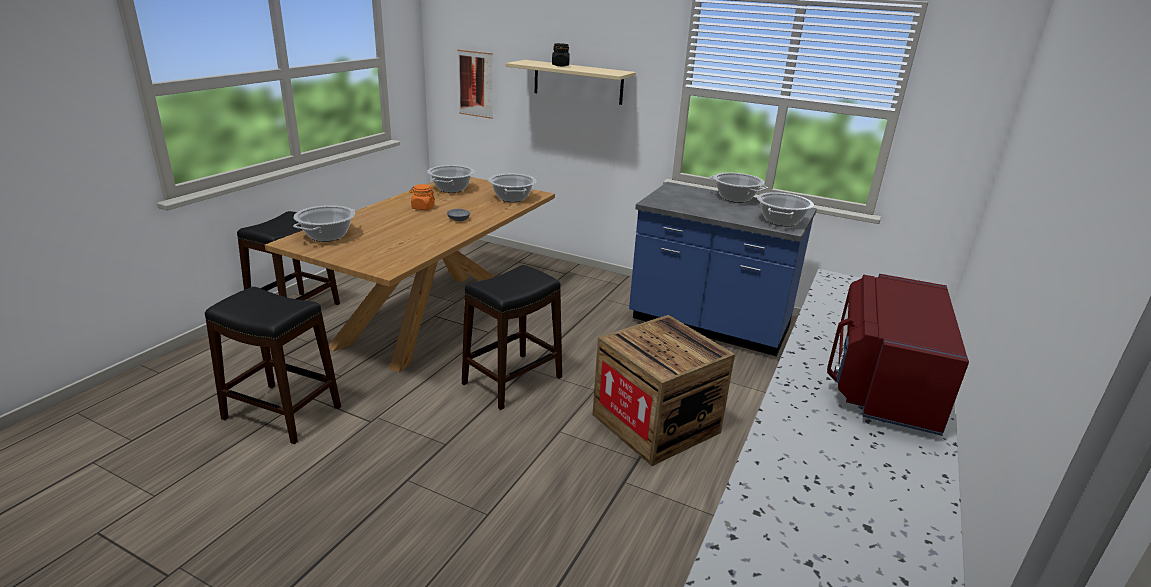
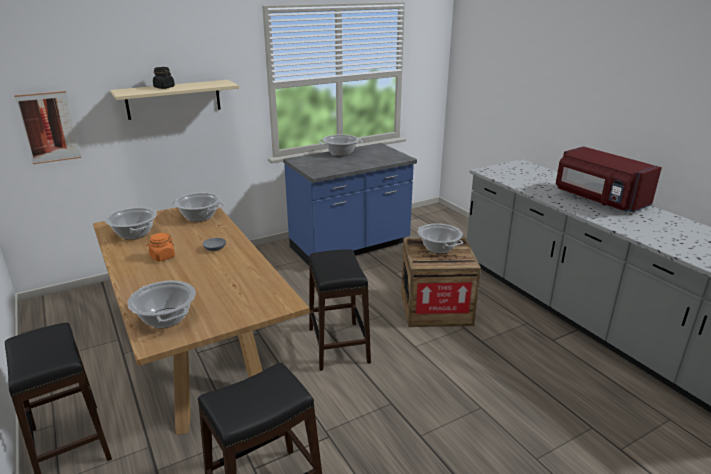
camera: 55 degrees left, 0 degrees up
(781, 221) = (391, 156): cooking pot -> cooking pot (438, 248)

